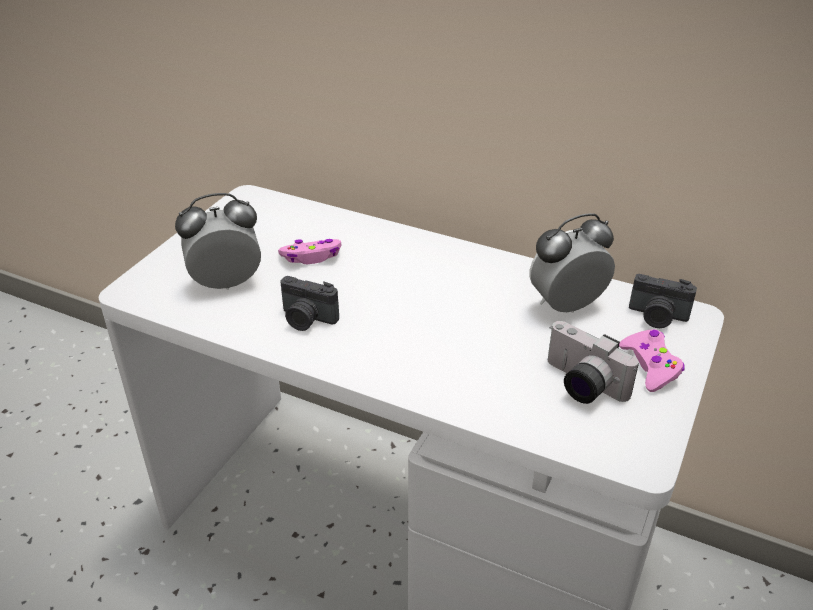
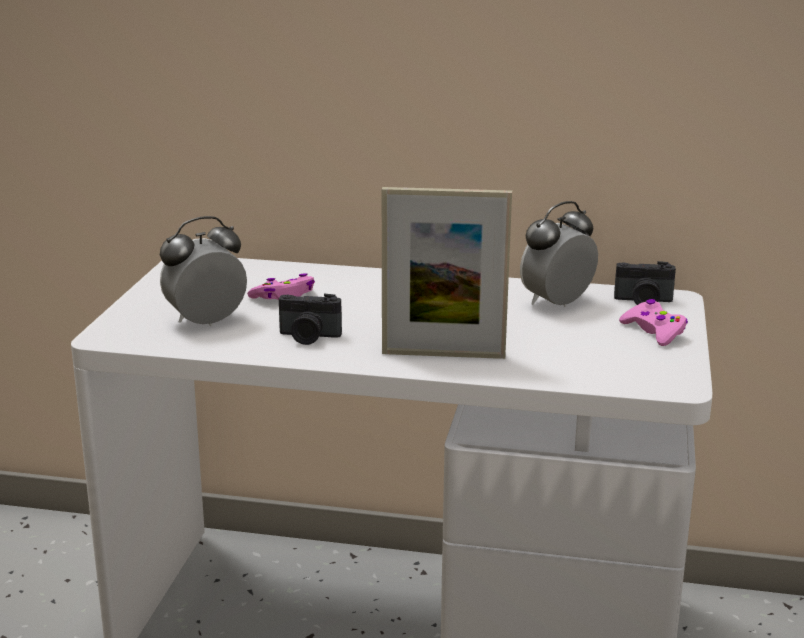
camera: 15 degrees left, 15 degrees down
(421, 367) = (443, 354): none -> picture frame
(580, 385) = (598, 349): camera -> none

